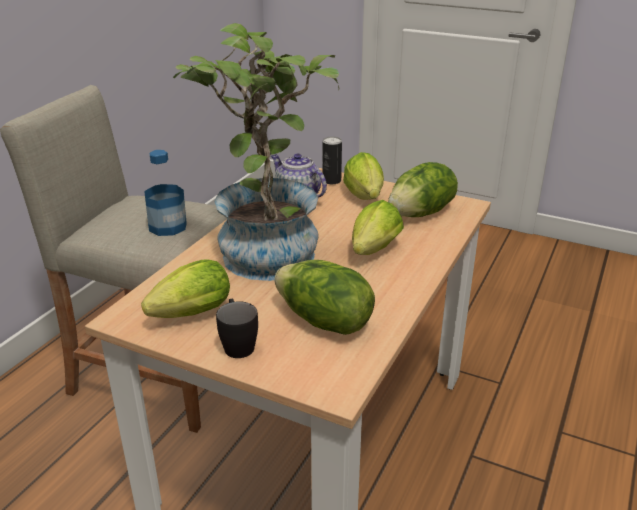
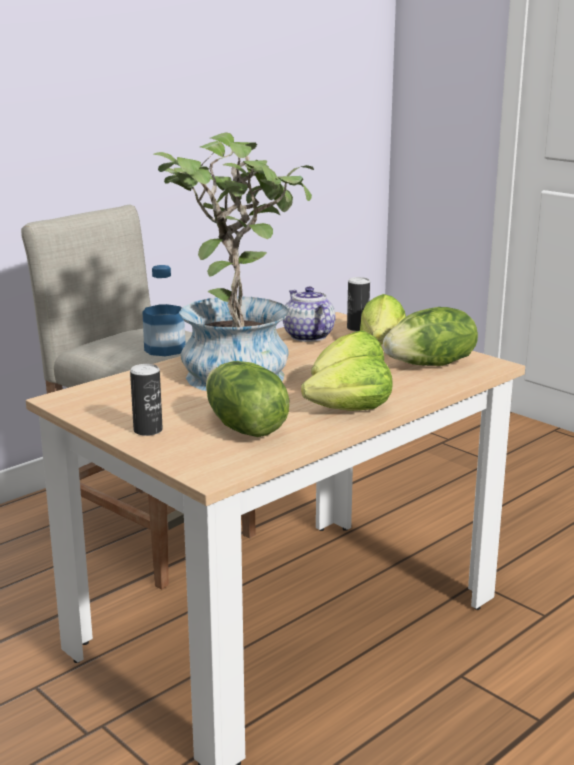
camera: 20 degrees right, 10 degrees down
(188, 316) = (120, 406): lettuce -> lettuce (345, 412)
(237, 344) = (148, 430): black mug -> can

